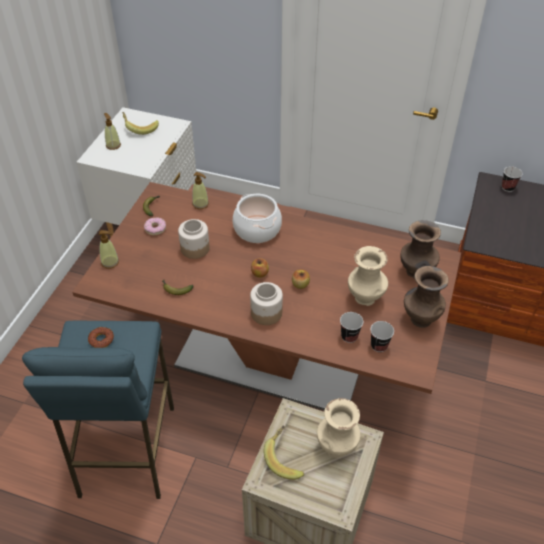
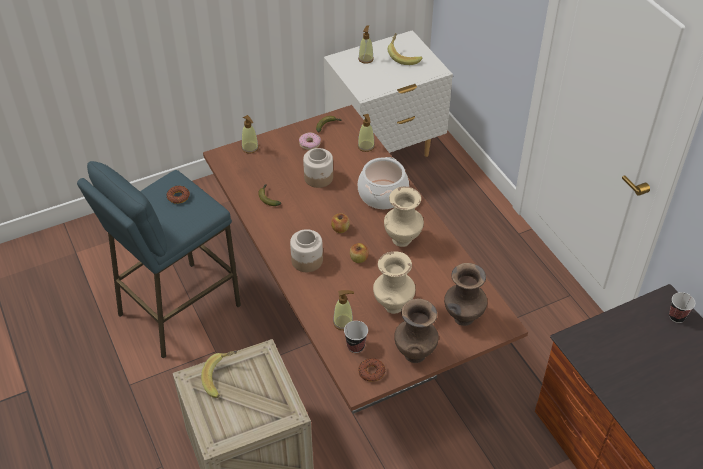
camera: 45 degrees right, 0 degrees up
(336, 447) = (265, 401): beige vase -> beige vase (403, 239)
(349, 336) = (343, 322): cup -> soap dispenser
(412, 354) = (371, 372): none -> donut

